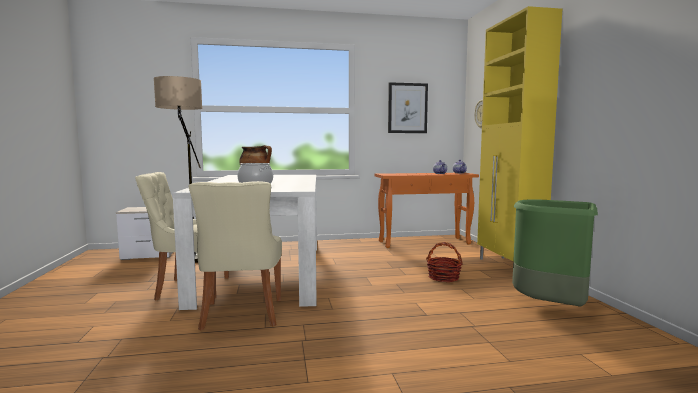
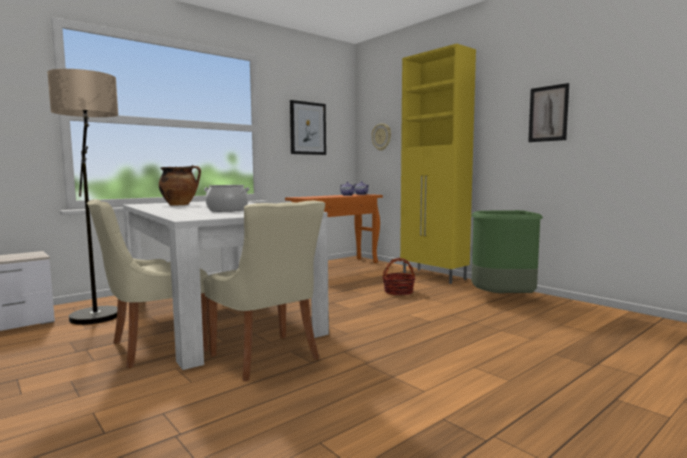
camera: 30 degrees left, 0 degrees up
(636, 80) = (548, 113): none -> picture

